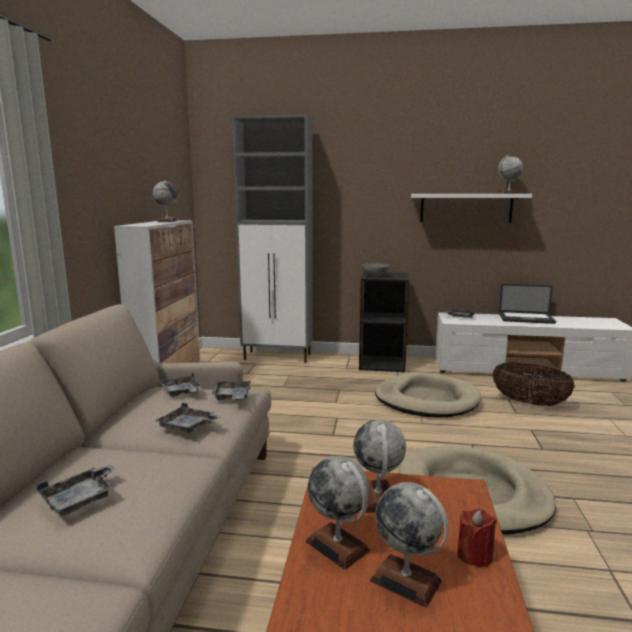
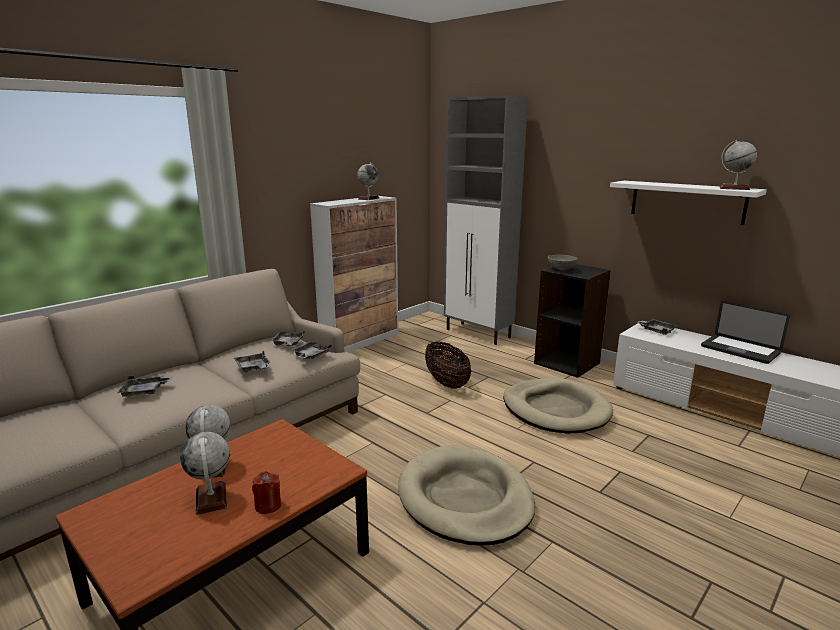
camera: 35 degrees right, 5 degrees up
(377, 497) = (281, 451): globe -> none
(529, 403) = (667, 447): basket -> basket (446, 383)

